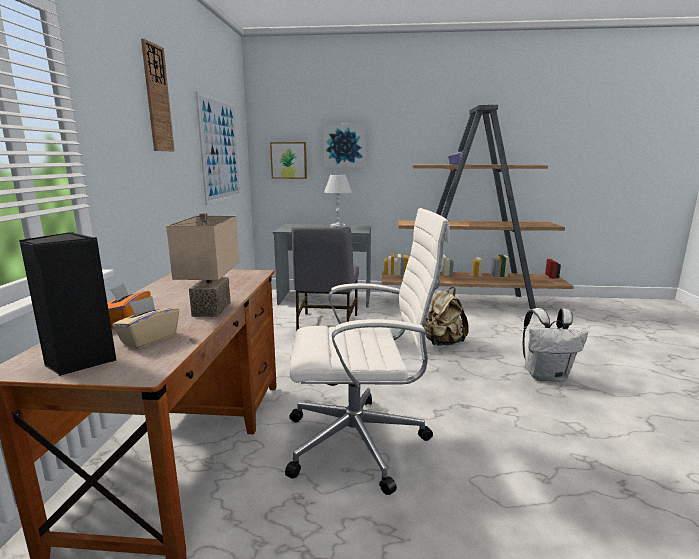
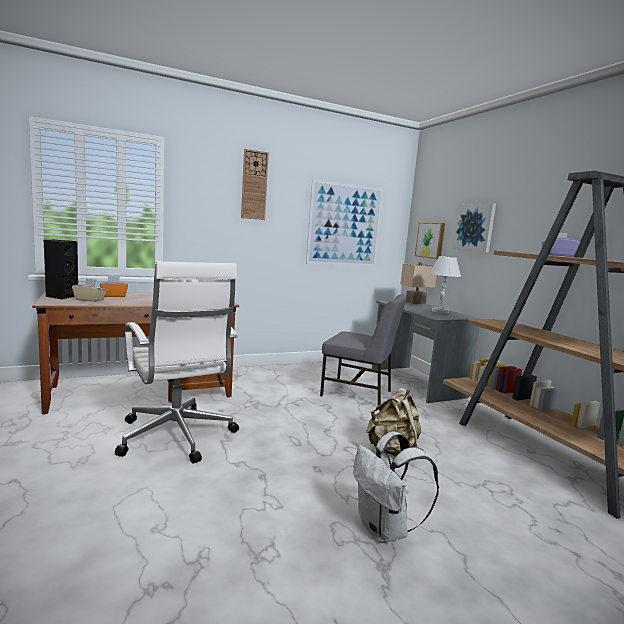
camera: 60 degrees right, 5 degrees down
(209, 309) = (140, 302): beige table lamp -> beige table lamp (415, 302)
(326, 325) = (358, 393): grey chair -> grey chair turned 135 degrees counterclockwise

